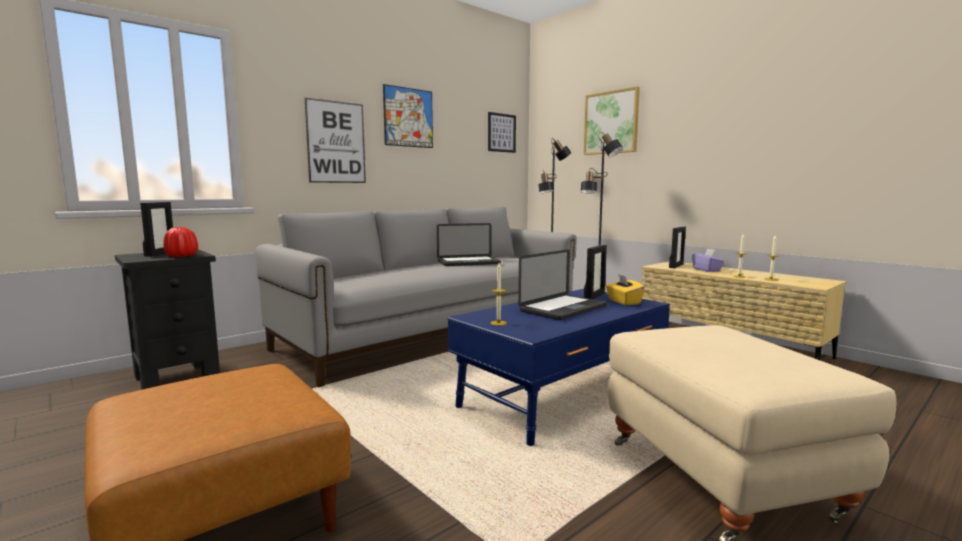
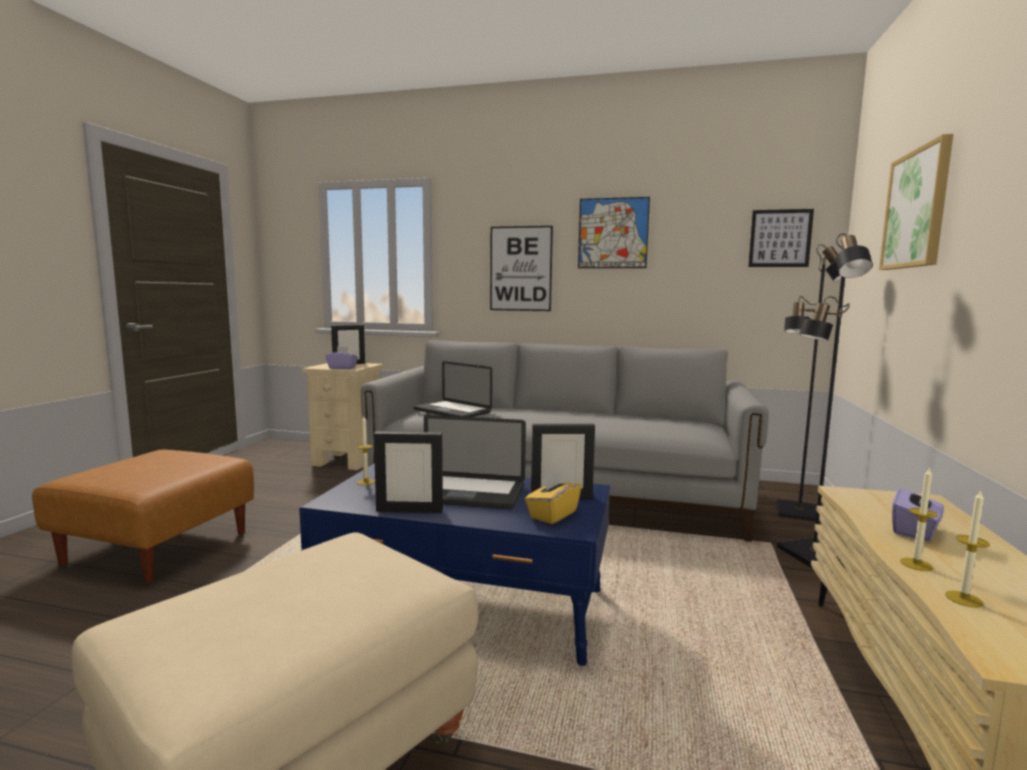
camera: 55 degrees right, 0 degrees up
(178, 377) = (347, 461): black nightstand -> beige nightstand
(181, 256) = (342, 368): red vase -> purple tissue box
(468, 262) = (592, 417): laptop -> laptop (452, 411)
(676, 266) = (890, 505): picture frame -> picture frame (410, 510)

